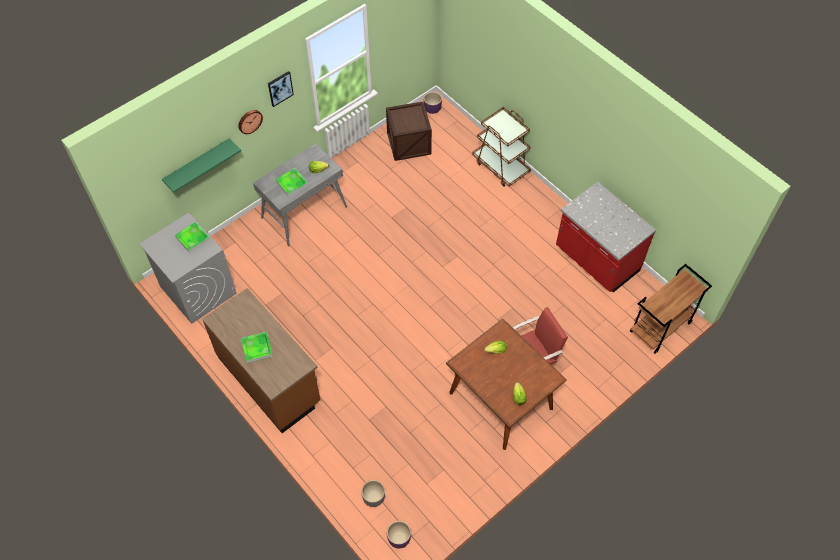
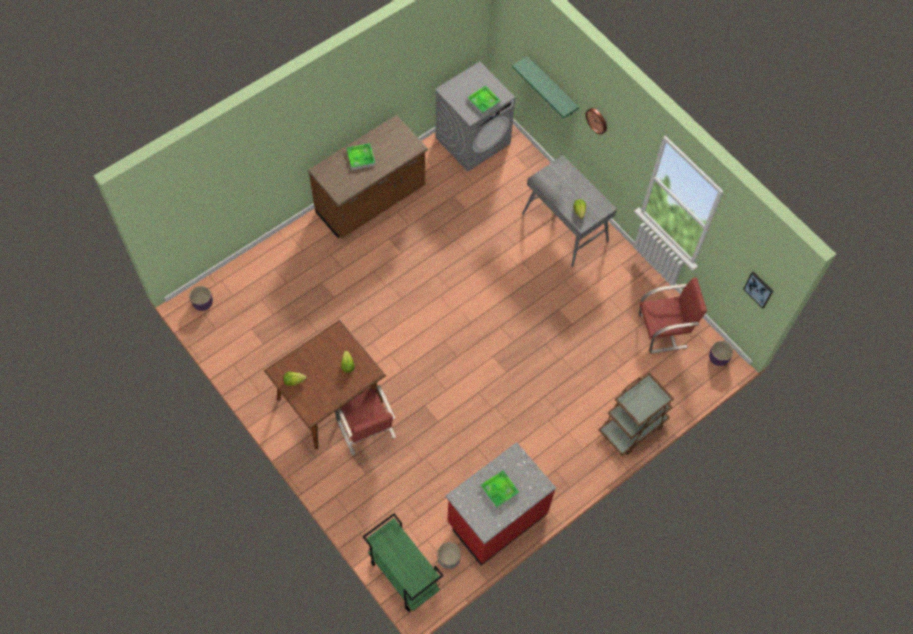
camera: 90 degrees right, 5 degrees up
(280, 88) = (628, 136): picture -> picture (759, 289)
(292, 183) = (561, 188): tray -> tray (499, 490)
(373, 497) = (244, 284): grey planter -> grey planter (449, 559)
(409, 143) = (663, 331): crate -> red chair
(660, 328) = (403, 575): brown cart -> green cart

